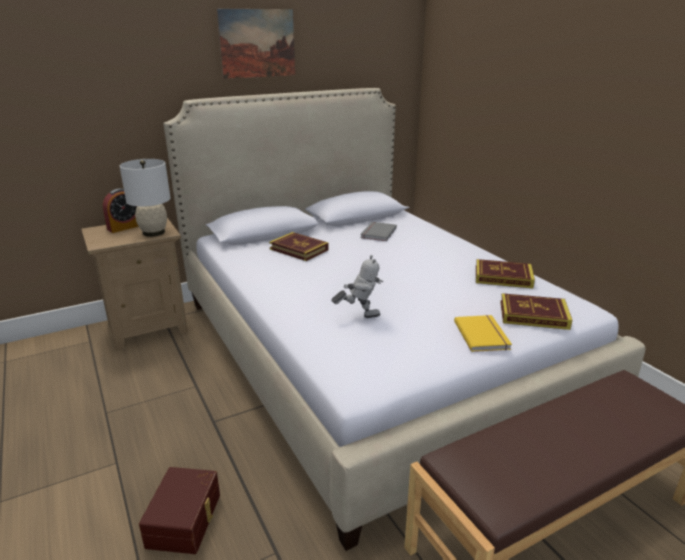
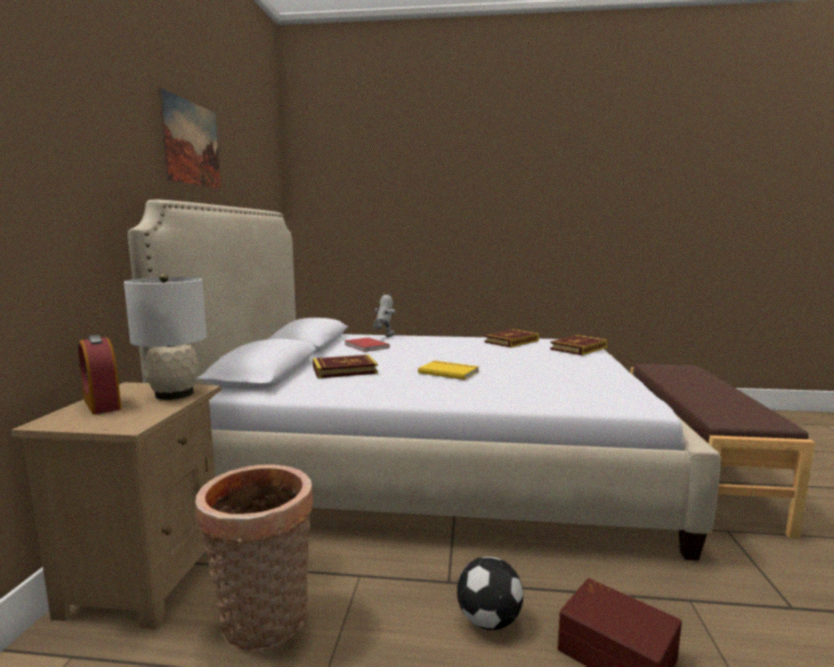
camera: 55 degrees left, 15 degrees down
(125, 227) = (102, 404): alarm clock -> alarm clock turned 150 degrees clockwise
(135, 376) = (264, 625): none -> basket
(185, 452) = (489, 620): none -> football
(359, 315) = (527, 378): toy robot -> toy robot (383, 337)
(377, 233) = (365, 346): grey book -> red book
(483, 335) = (593, 362): yellow book -> yellow book (449, 372)

